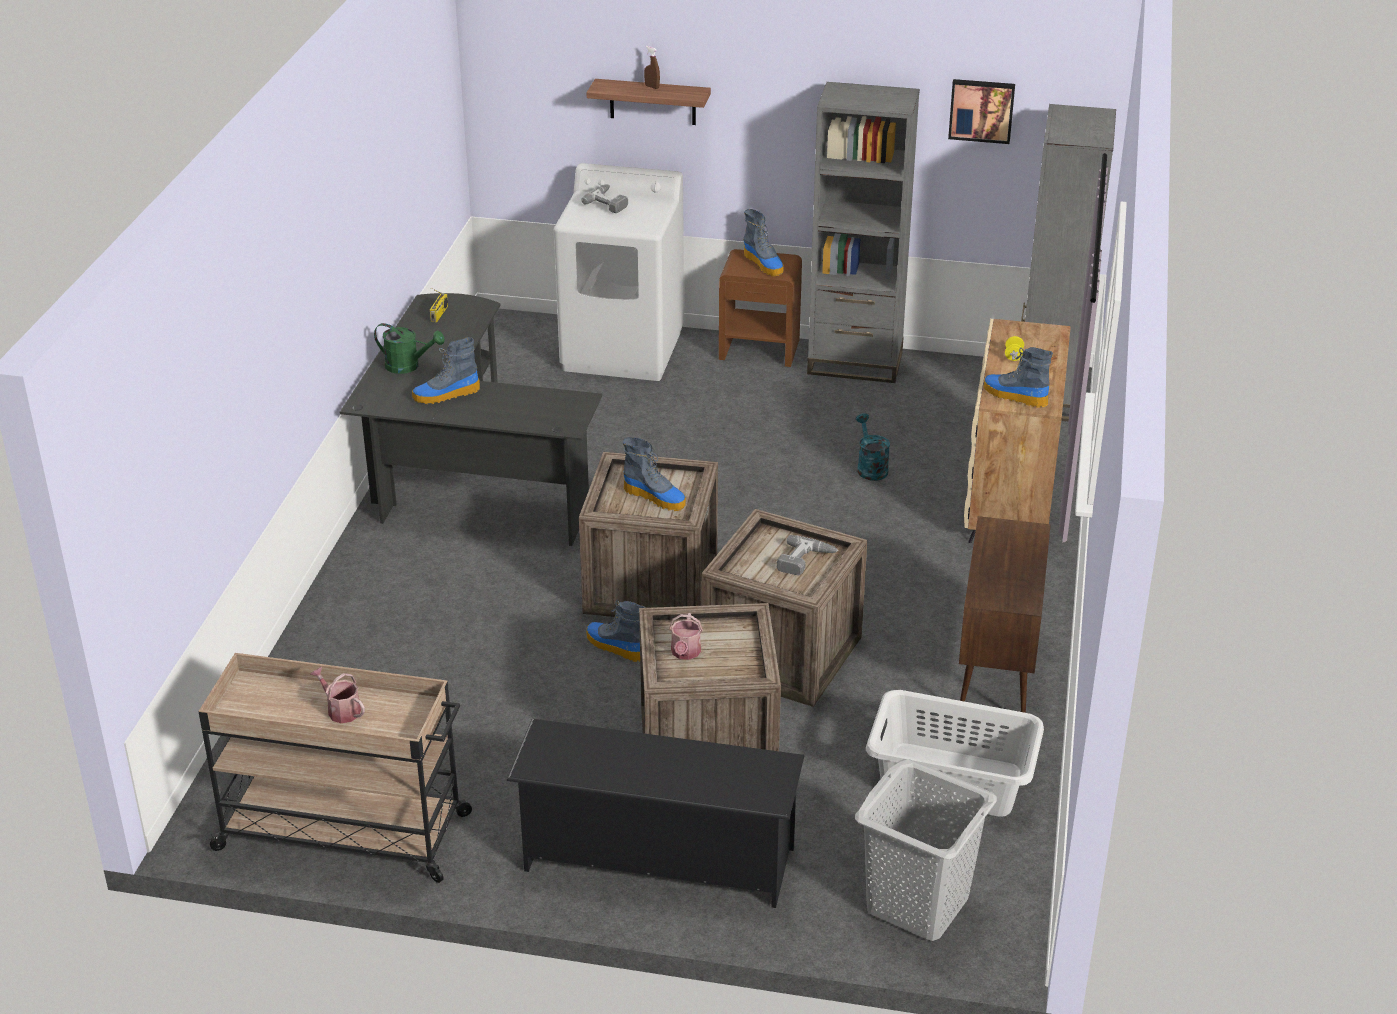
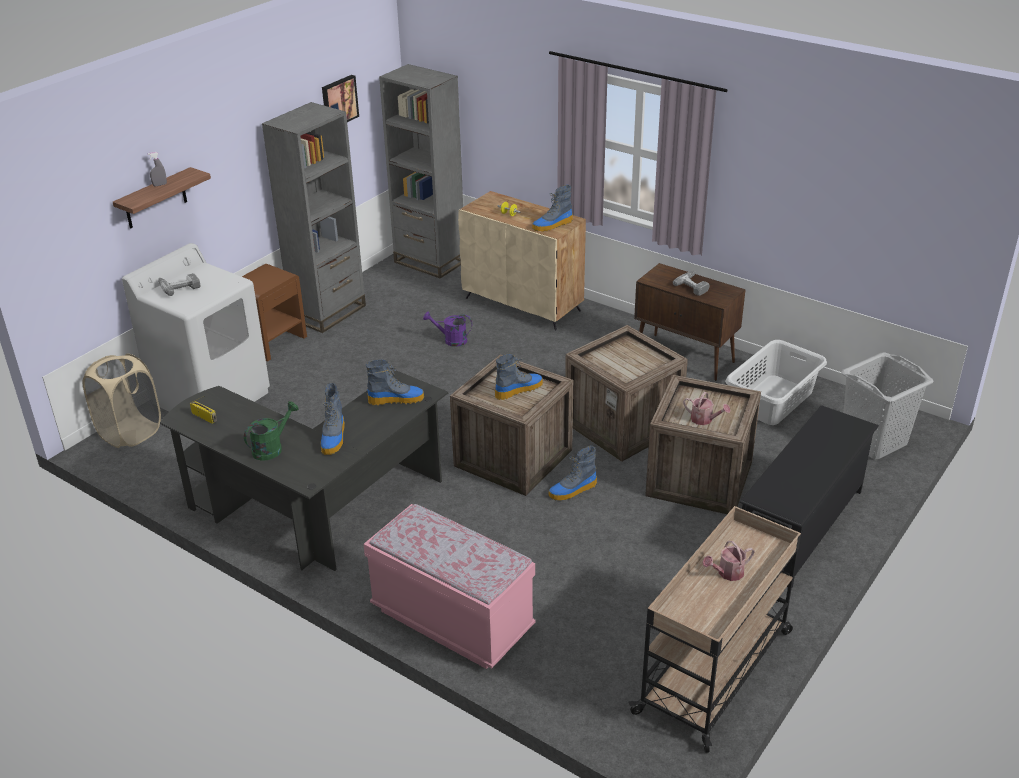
camera: 65 degrees left, 0 degrees up
(342, 620) = (452, 620): none -> pink bench
(528, 328) = (130, 432): none -> beige laundry basket
(652, 87) = (159, 185): brown spray bottle -> grey spray bottle
(764, 264) = (264, 277): boot -> boot (396, 399)
(806, 561) = (631, 352): power drill -> power drill (694, 285)
(870, 467) = (451, 340): turquoise watering can -> purple watering can

